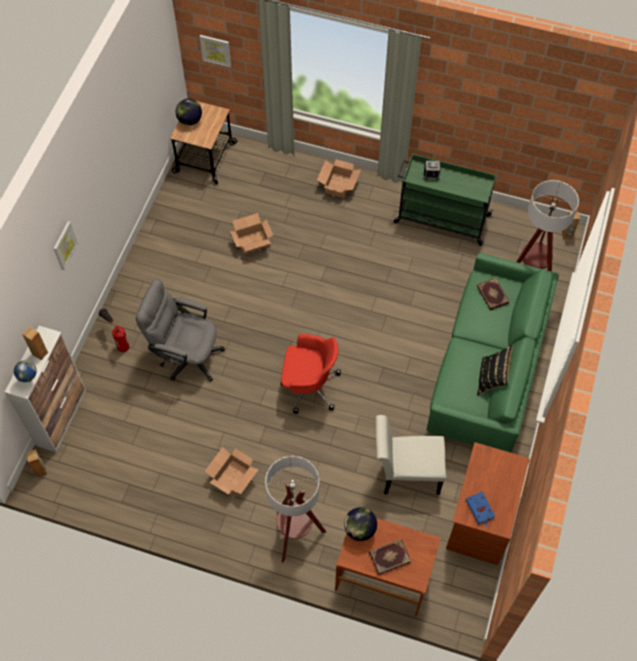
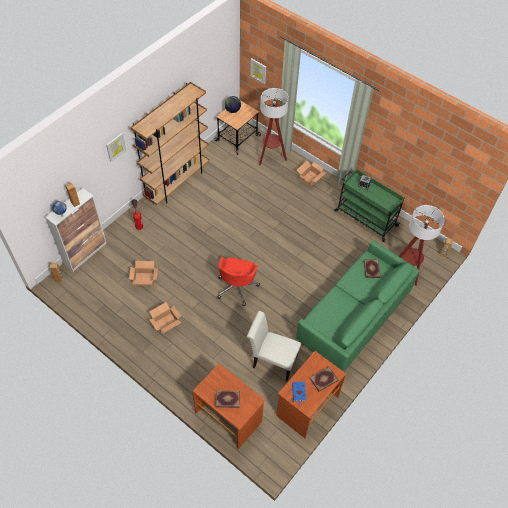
camera: 20 degrees right, 5 degrees down
(147, 258) = (177, 182): none -> brown bookcase
(186, 355) = (172, 244): grey office chair -> none
(252, 242) = (242, 193): cardboard box -> cardboard box (144, 279)
(295, 534) = (187, 370): floor lamp -> floor lamp (271, 156)
(309, 386) = (237, 287): red office chair -> red office chair turned 75 degrees clockwise
(359, 529) = (217, 375): globe -> none
(491, 378) = (347, 319): black pillow -> none
(505, 478) = (324, 380): none -> book

